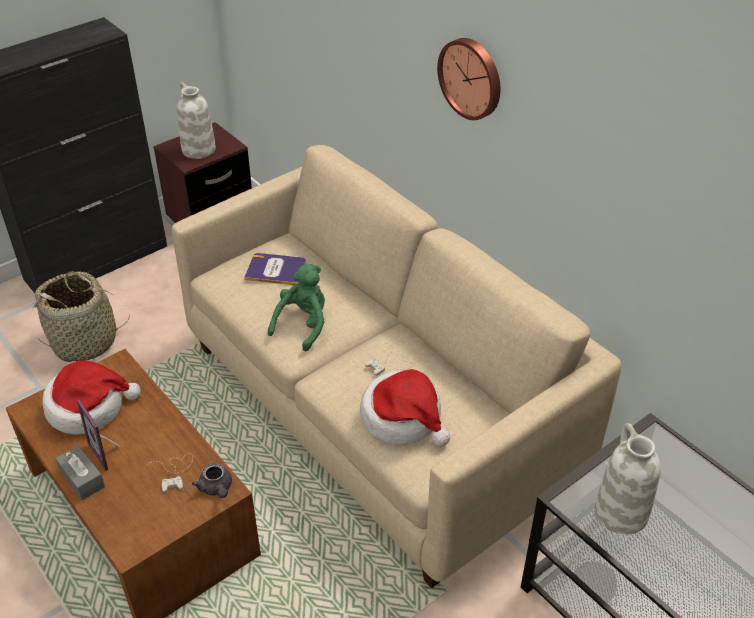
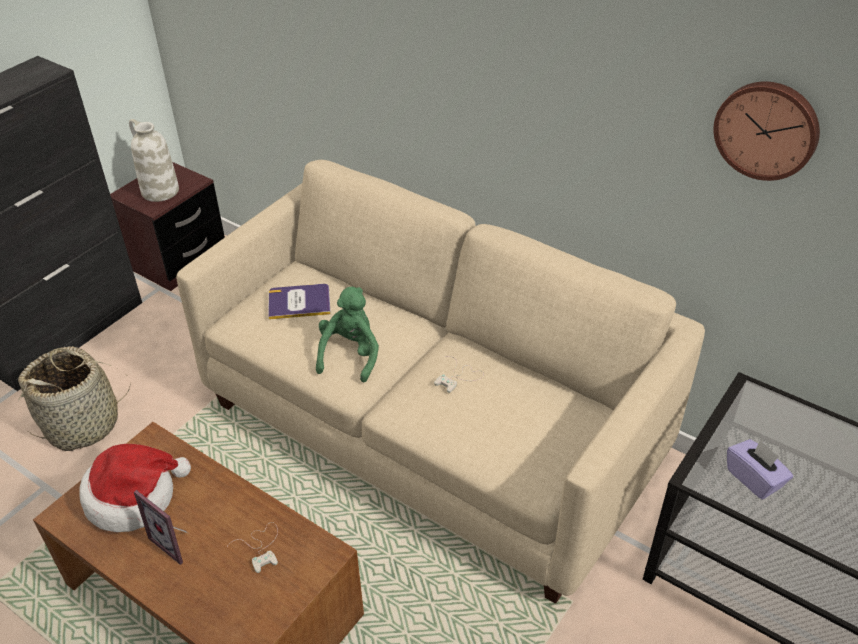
camera: 15 degrees left, 0 degrees up
(82, 479) = (156, 580): grey tissue box -> none
(216, 489) = (315, 554): grey teapot -> none
(403, 418) = (496, 431): hat -> none
(471, 78) = (498, 56): wall clock -> wall clock (767, 129)
(620, 512) = (754, 478): white vase -> purple tissue box

